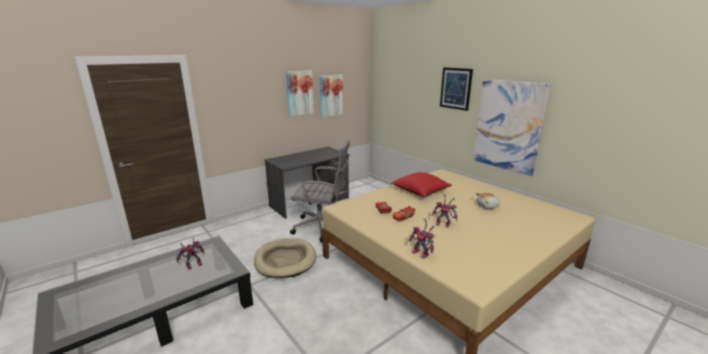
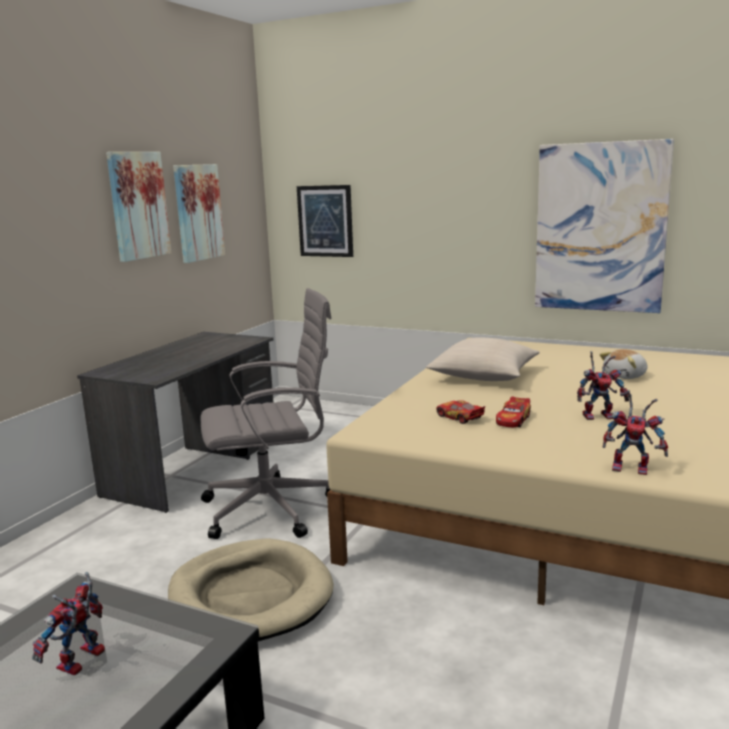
camera: 25 degrees left, 5 degrees down
(420, 191) = (484, 376): red pillow -> beige pillow
(456, 88) = (479, 171): picture -> picture (325, 221)

